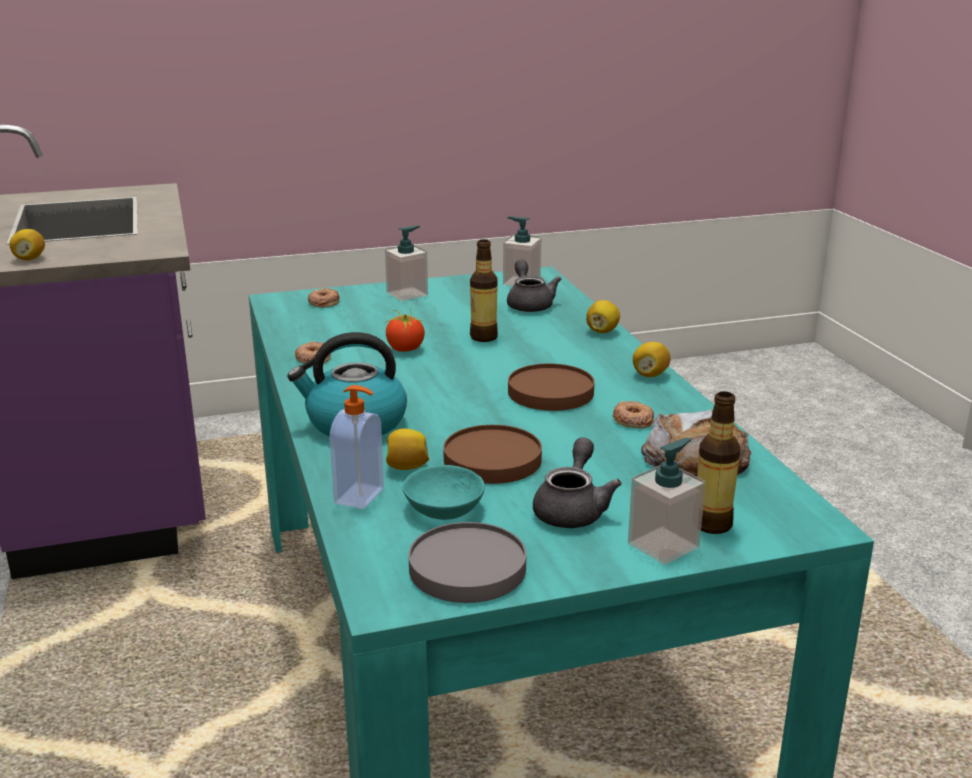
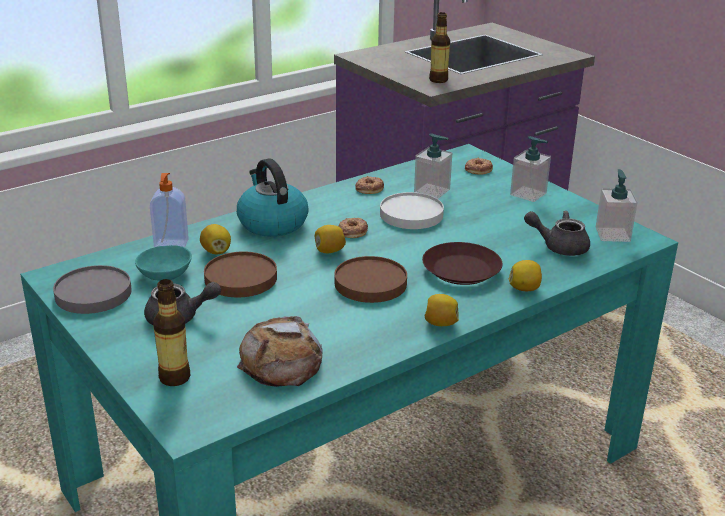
camera: 70 degrees right, 5 degrees up
(30, 259) = (382, 63): lemon -> lemon (329, 251)
(405, 349) = (411, 215): tomato -> white plate
(483, 337) = (462, 239): bottle -> bottle (438, 80)
(529, 304) = (559, 246): grey teapot -> grey teapot turned 135 degrees counterclockwise
(548, 349) = (460, 270): none -> brown plate
(632, 420) = (339, 325): donut -> donut (352, 231)
(663, 545) = (138, 360): soap dispenser -> soap dispenser (432, 191)

